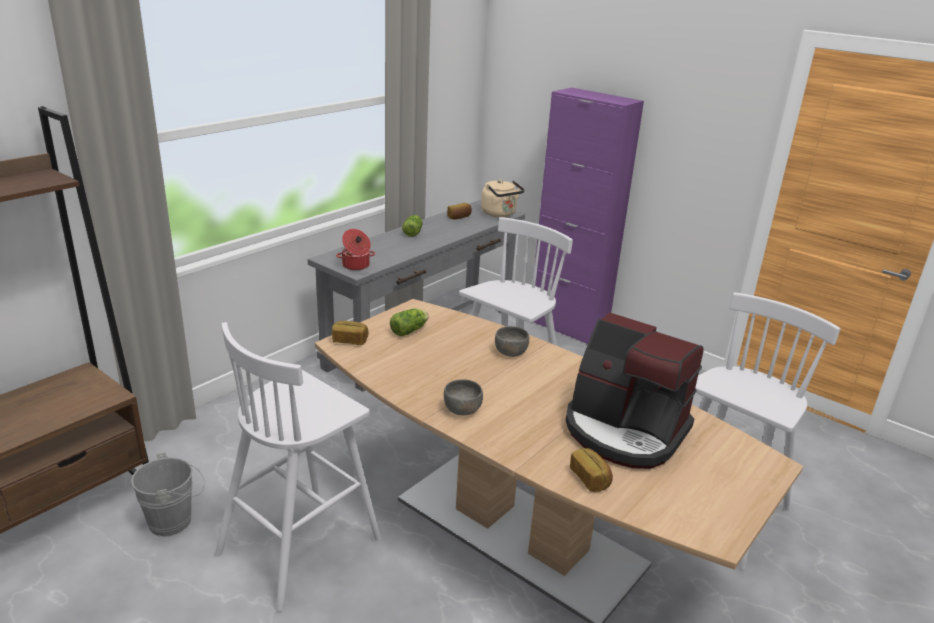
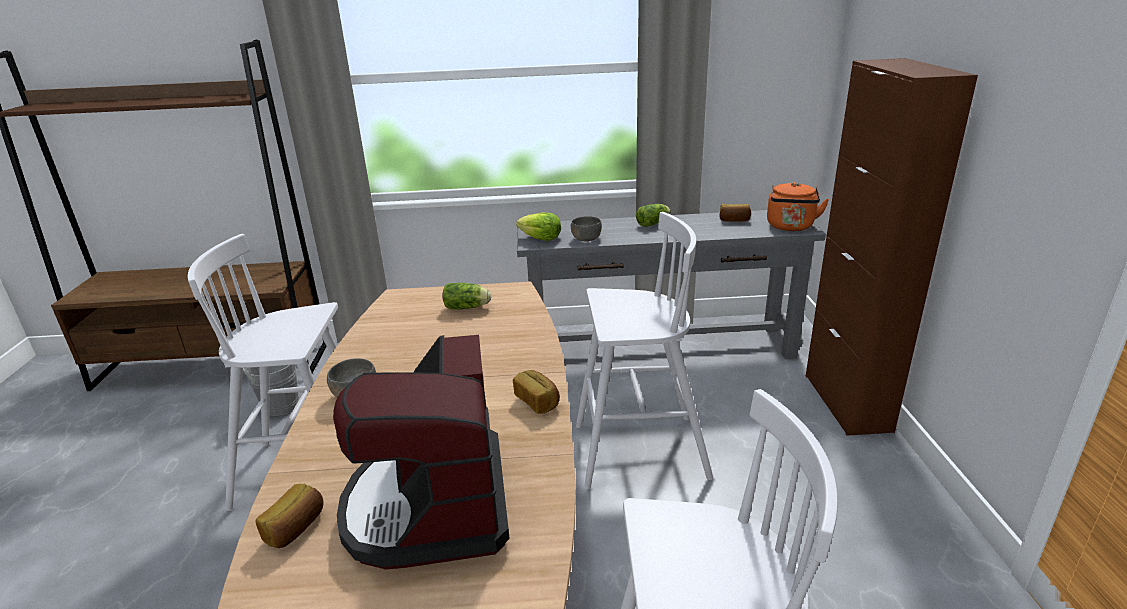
camera: 50 degrees right, 0 degrees up
(350, 340) = (409, 297): bread -> bread (538, 401)
(356, 266) = (541, 239): cooking pot -> lettuce
(500, 214) = (790, 227): beige kettle -> orange kettle
(510, 352) = (506, 364): grey bowl -> grey bowl (586, 239)
(568, 328) = (847, 402): purple cabinet -> brown cabinet

